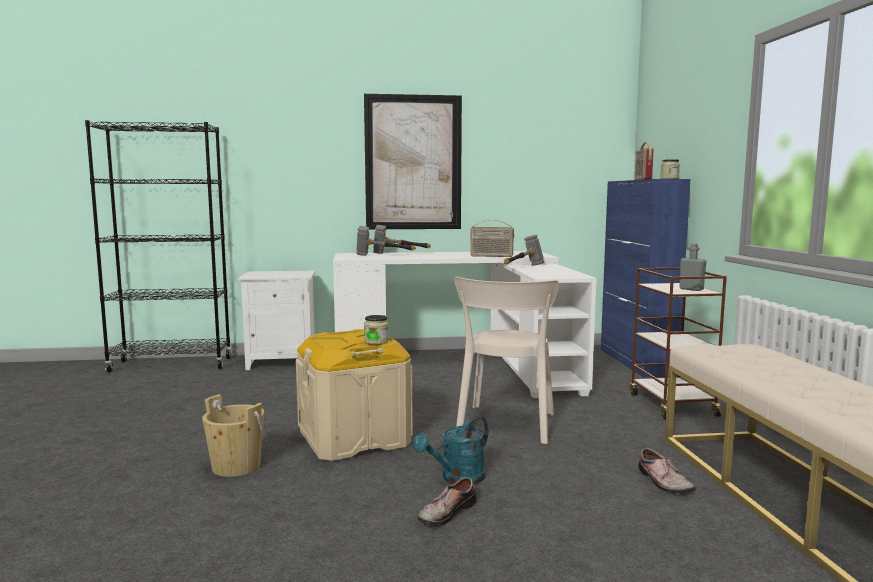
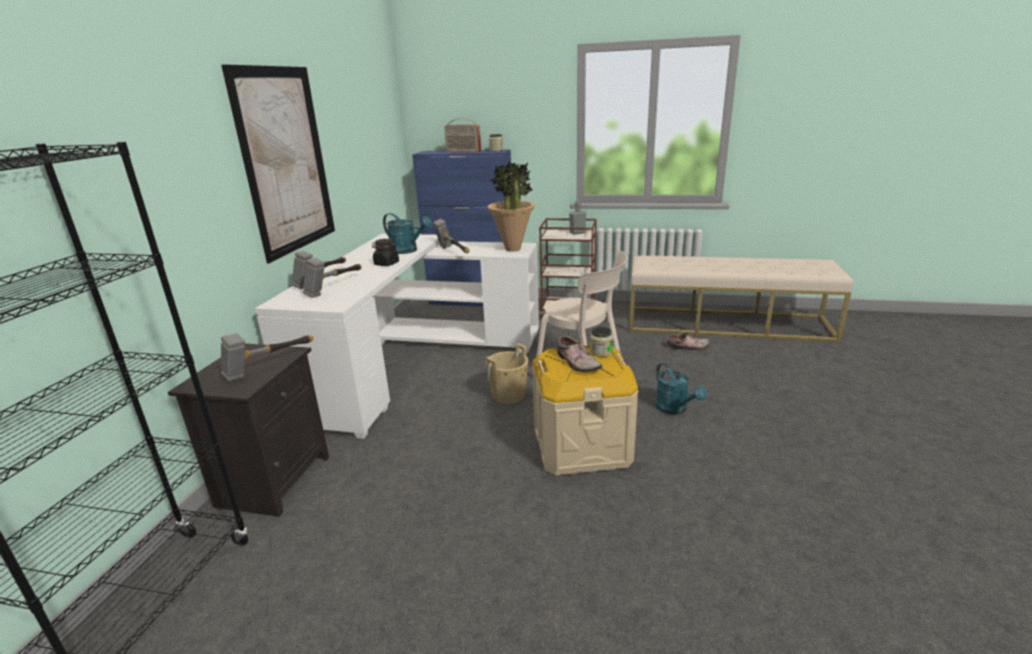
camera: 70 degrees left, 15 degrees up
(236, 466) = (629, 521): beige bucket -> beige bucket (508, 395)
(281, 275) = (270, 366): none -> hammer
(283, 362) = (273, 479): white nightstand -> black nightstand
(445, 512) = (726, 421): shoe -> shoe (576, 363)
(448, 256) = (386, 264): none -> black jar
(491, 256) = (408, 251): radio -> turquoise watering can
(558, 275) = (513, 249): none -> potted plant

